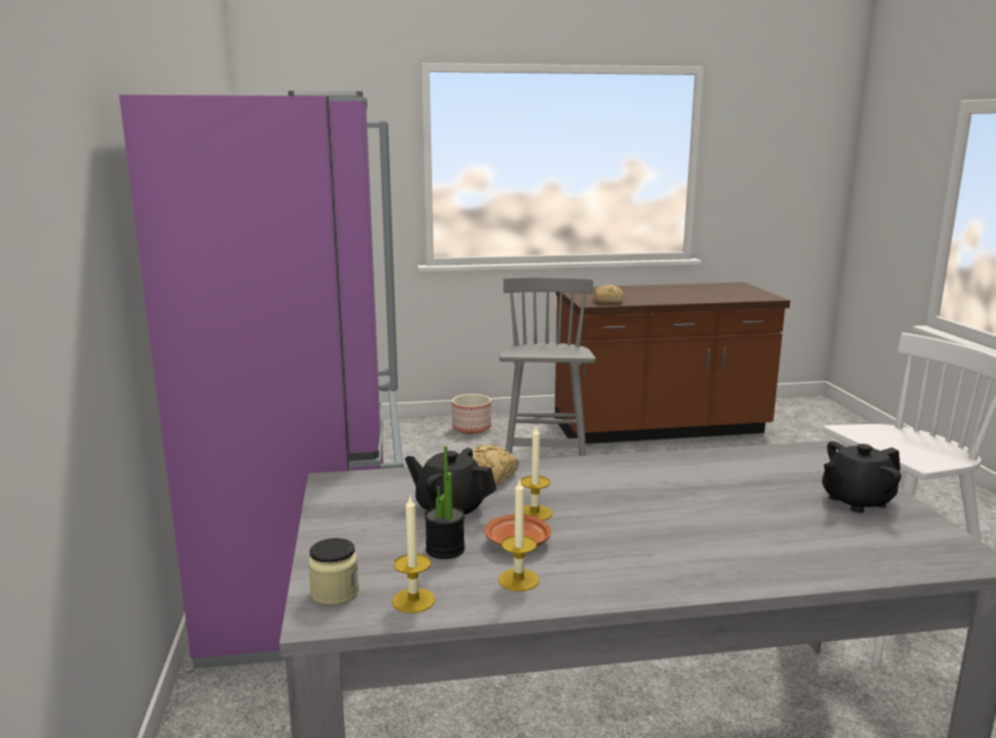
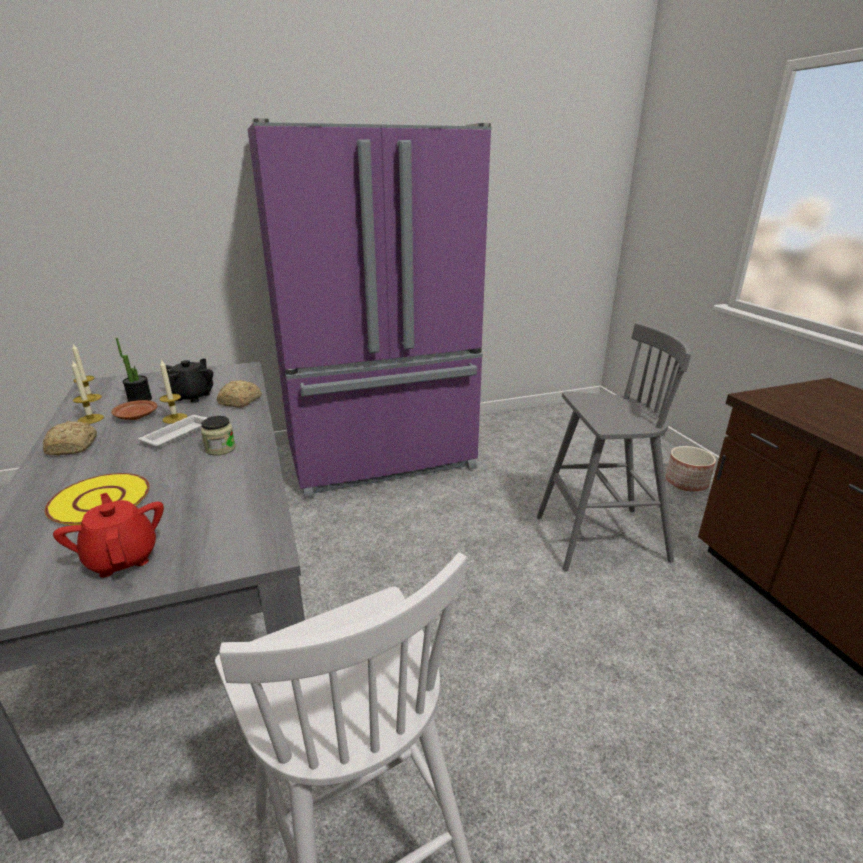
camera: 80 degrees right, 10 degrees up
(335, 593) = (111, 383): jar -> jar (220, 449)
(590, 505) = (178, 434): none -> white tray
(607, 301) = (789, 406): bread -> bread (73, 446)
(764, 528) = (100, 500): none -> yellow plate
(856, 501) = (123, 558): black teapot -> red teapot

